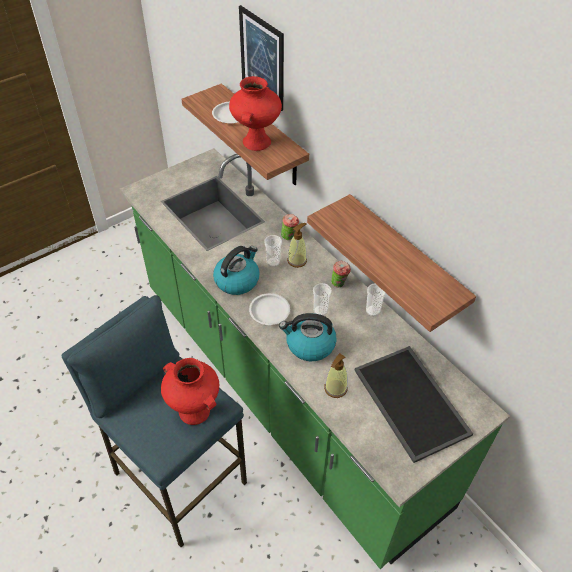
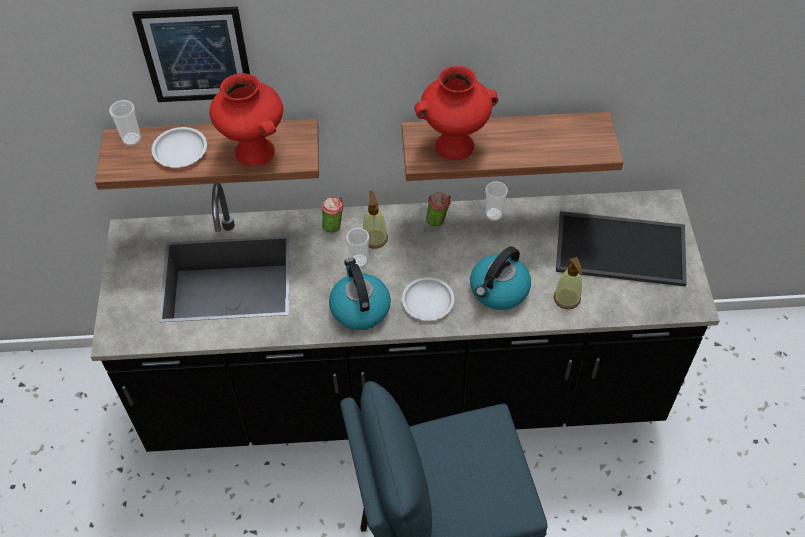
camera: 55 degrees left, 5 degrees up
(195, 411) = (485, 447): red vase -> red vase (455, 145)
(284, 392) = (404, 394): green counter -> black counter
(320, 311) = (461, 257): cup -> cup (131, 139)

